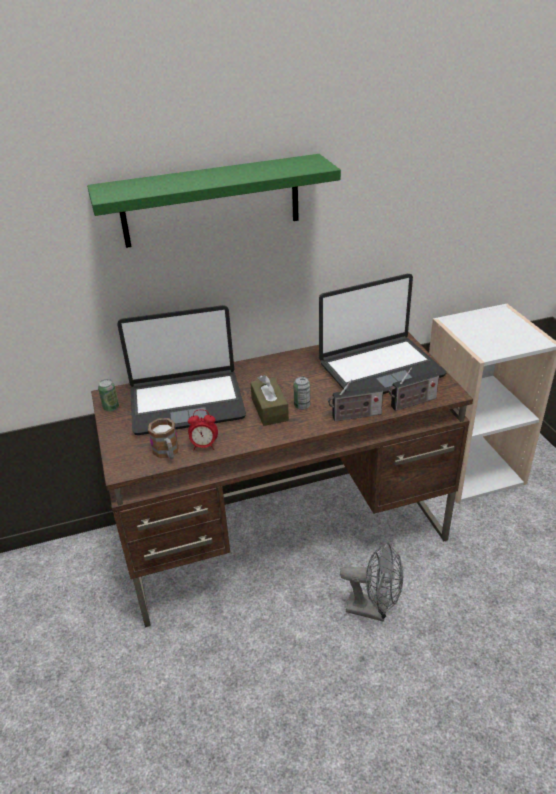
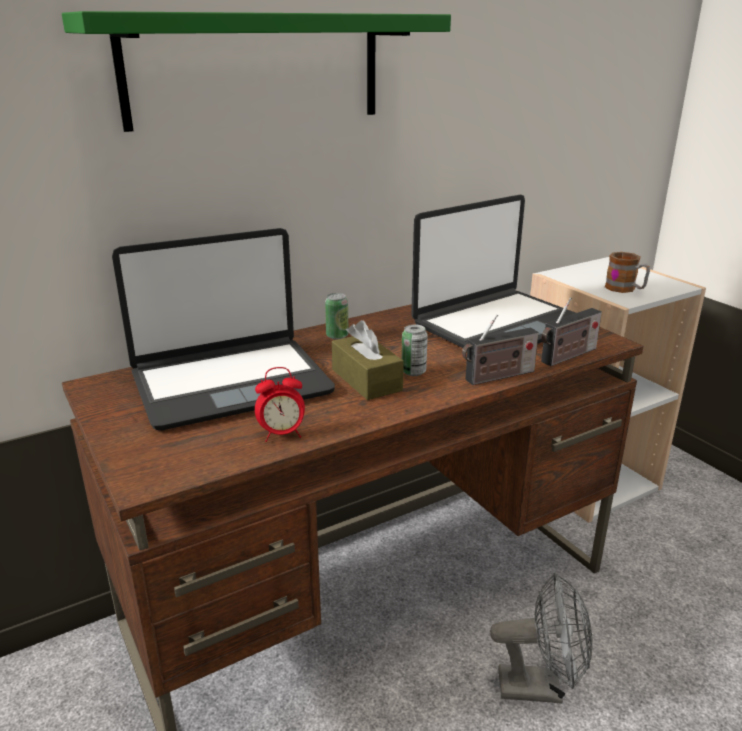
camera: 15 degrees left, 10 degrees down
(111, 407) = (102, 400): can -> can (337, 336)
(167, 453) = (221, 450): mug -> mug (625, 289)

